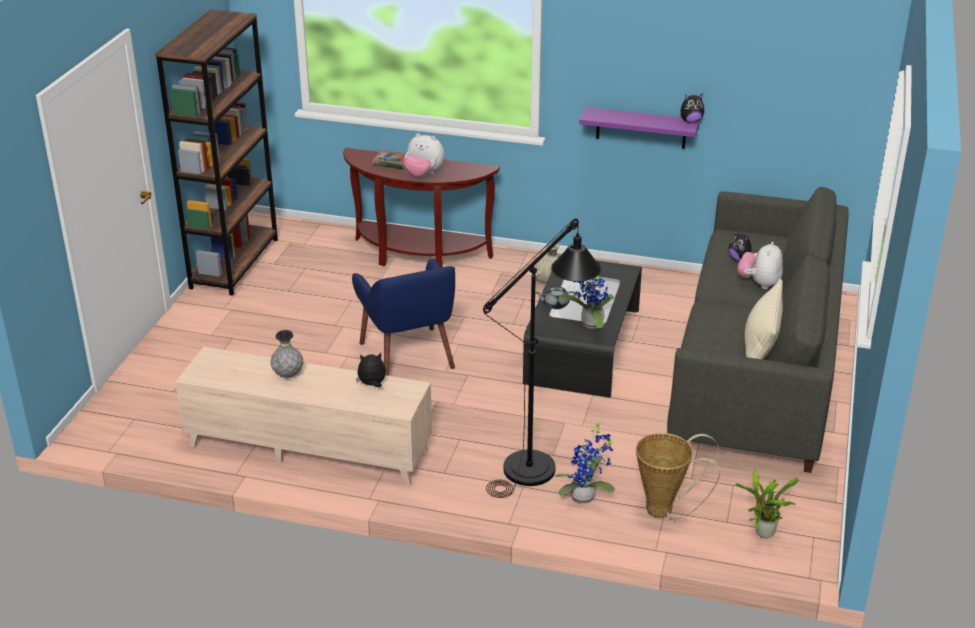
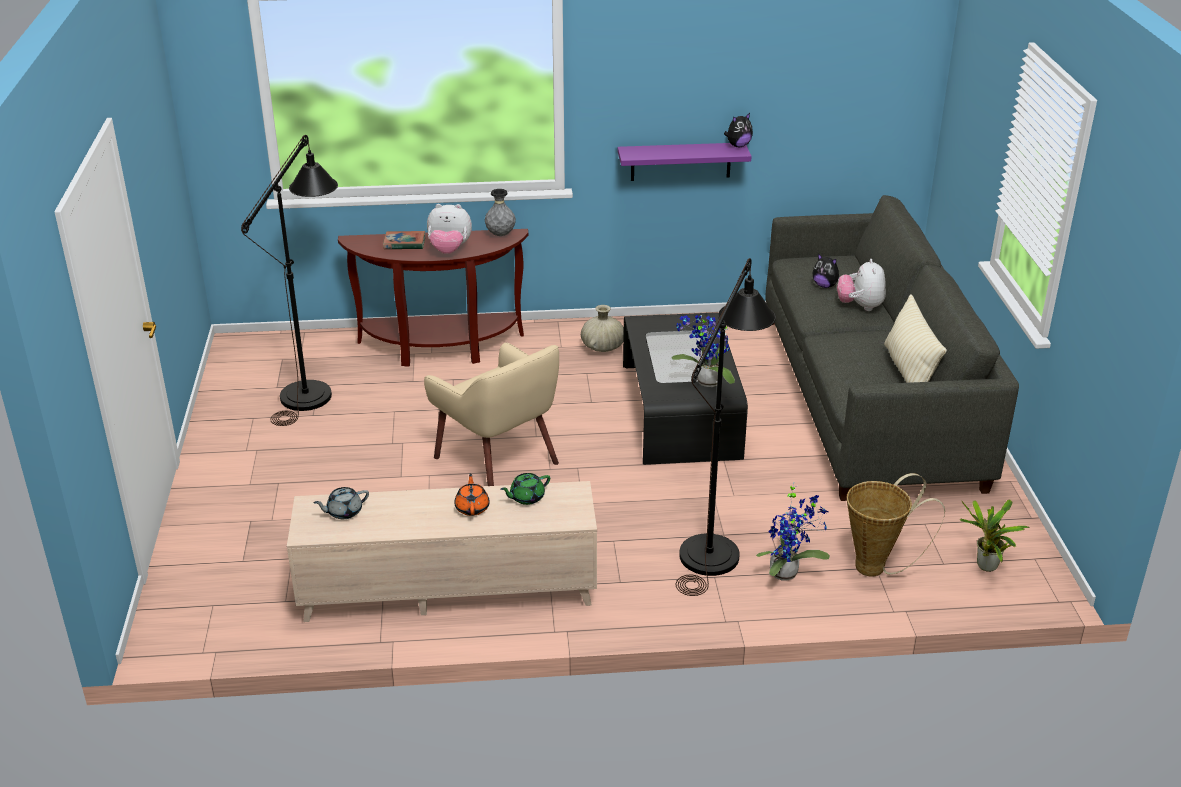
camera: 20 degrees left, 0 degrees up
(234, 263) = (228, 395): brown bookcase -> none
(288, 375) = (421, 508): grey vase -> grey vase (500, 234)
(300, 270) = (314, 389): none -> black floor lamp
(326, 383) = (472, 507): none -> orange teapot
(372, 384) = (526, 497): plush toy -> green teapot
(408, 356) = (498, 460): blue armchair -> beige armchair
(555, 304) = (657, 369): grey teapot -> grey teapot (343, 512)

